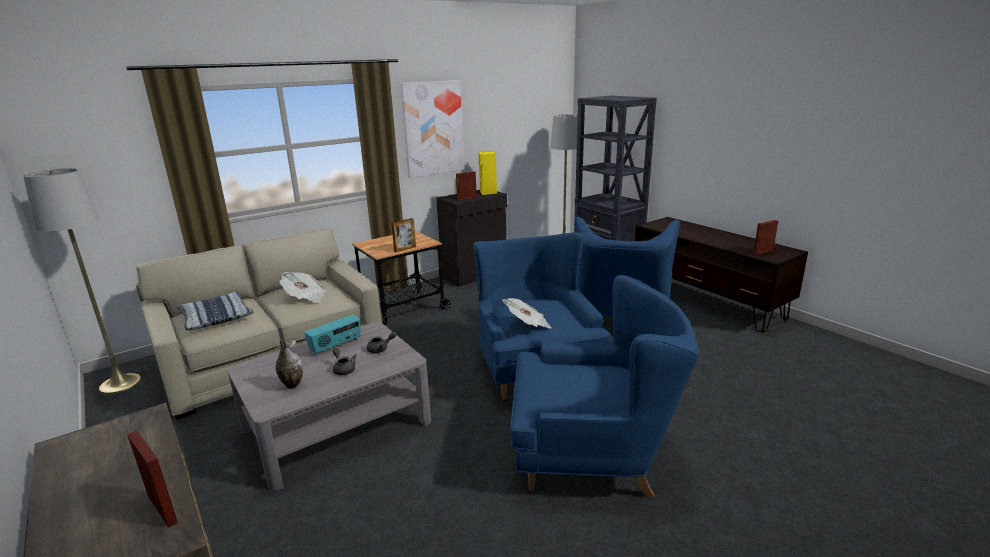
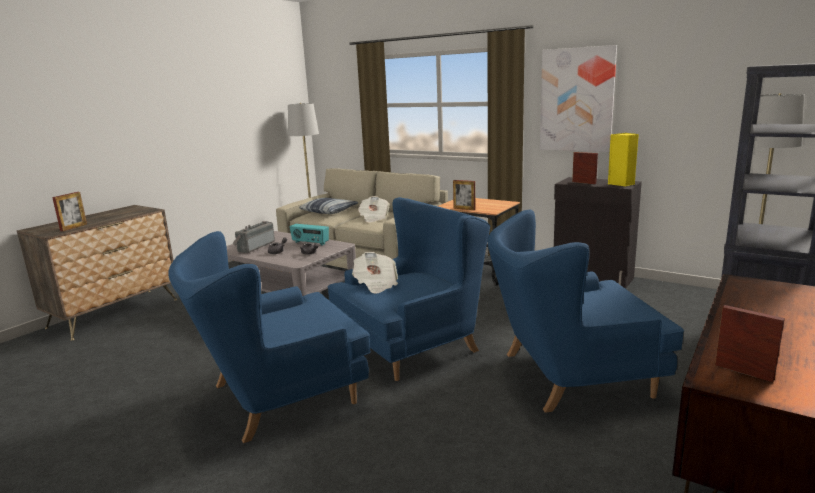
camera: 70 degrees right, 5 degrees down
(292, 385) = (255, 246): vase -> radio
(591, 452) = (279, 395): blue armchair -> blue armchair turned 75 degrees clockwise

